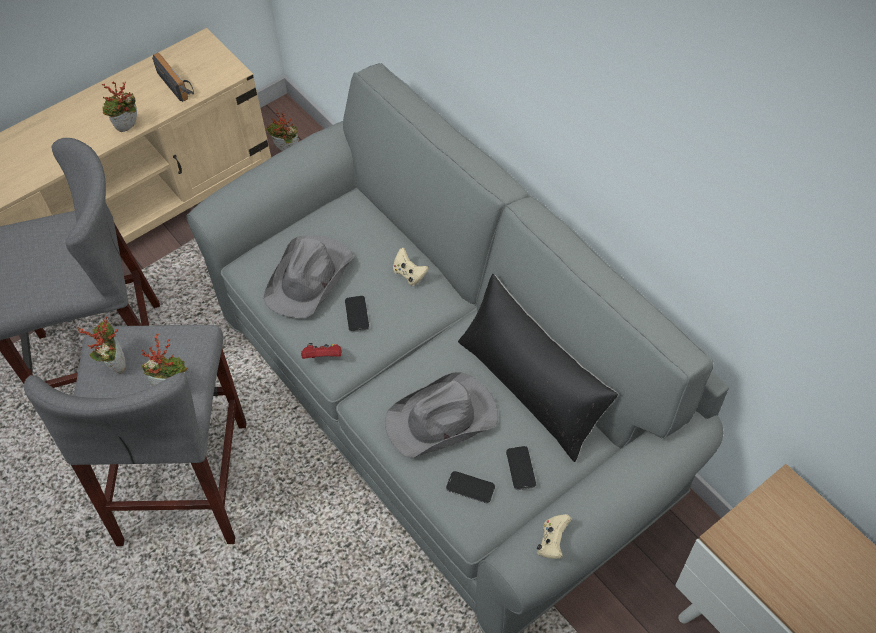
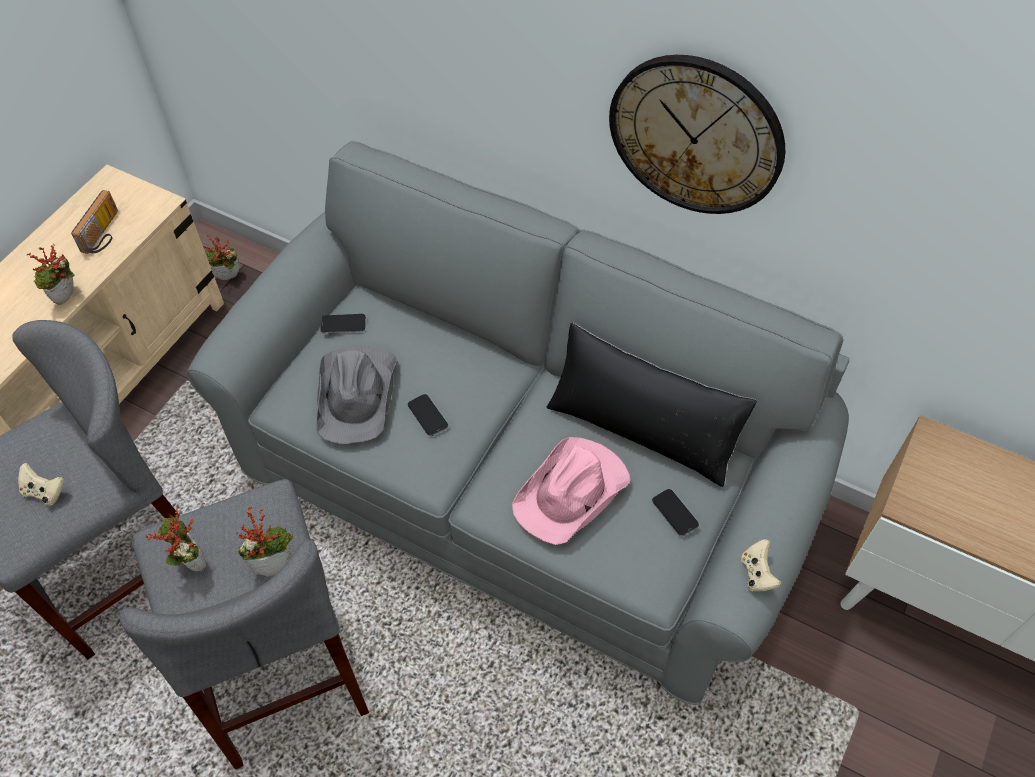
camera: 25 degrees left, 0 degrees up
(178, 85) = (104, 234): radio -> radio turned 75 degrees clockwise
(323, 357) = (413, 473): red game controller -> none
(409, 274) = (461, 356): beige game controller -> beige game controller (45, 492)
(443, 419) = (572, 492): grey hat -> pink hat
(470, 487) = (635, 551): phone -> phone (343, 324)
(625, 141) = (696, 135): none -> wall clock

